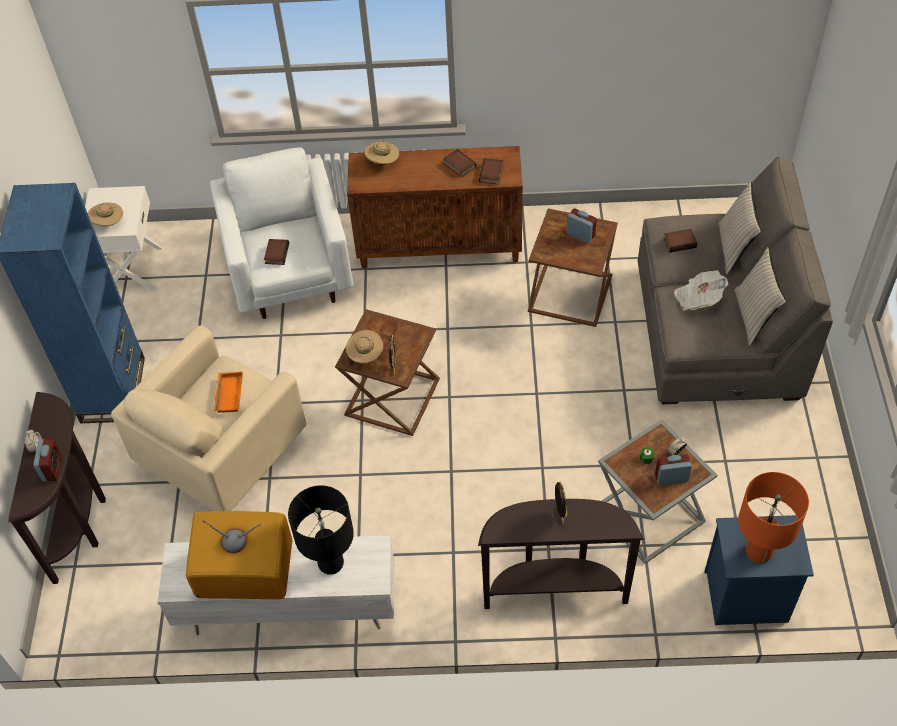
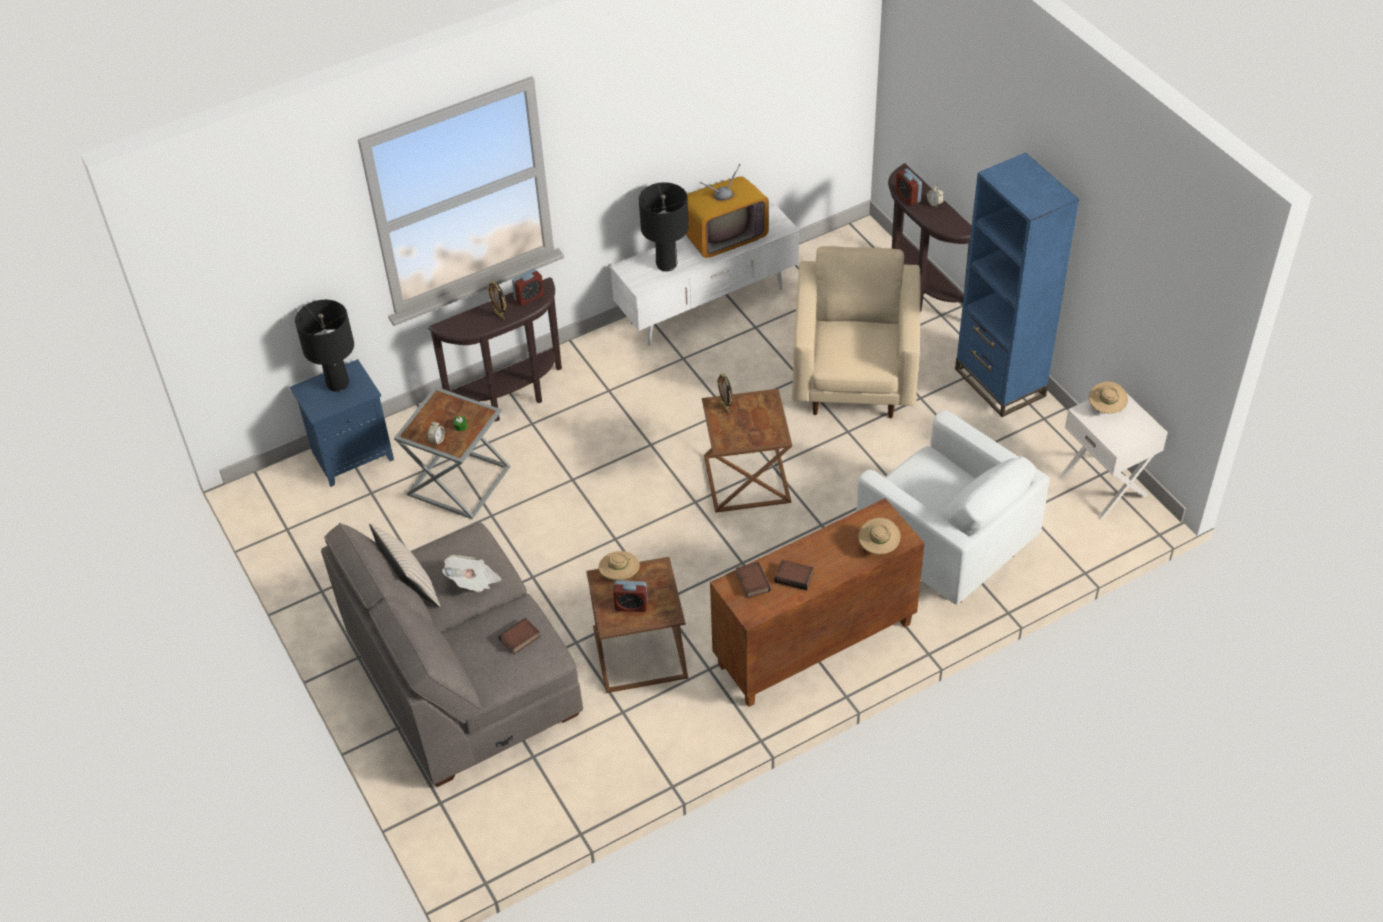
camera: 150 degrees right, 5 degrees down
(228, 394) = (856, 346): orange tray -> none
(276, 253) = (931, 474): book -> none
(365, 355) = (758, 406): beige hat -> beige hat (620, 575)
(671, 478) = (432, 420): alarm clock -> alarm clock (529, 297)
(734, 248) = (458, 657): beige pillow -> none
(758, 552) = (338, 384): orange table lamp -> black table lamp

